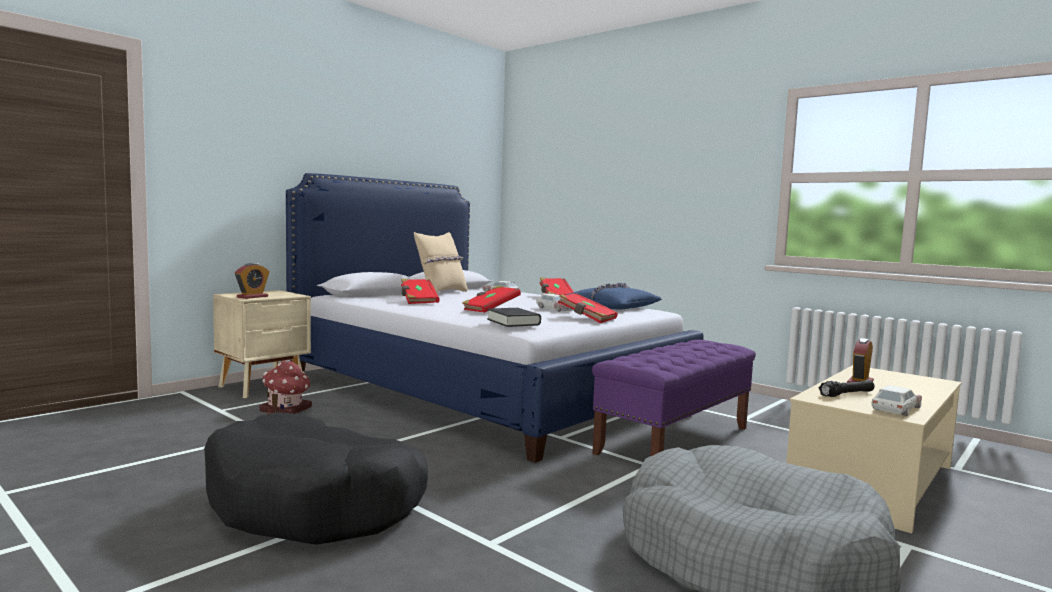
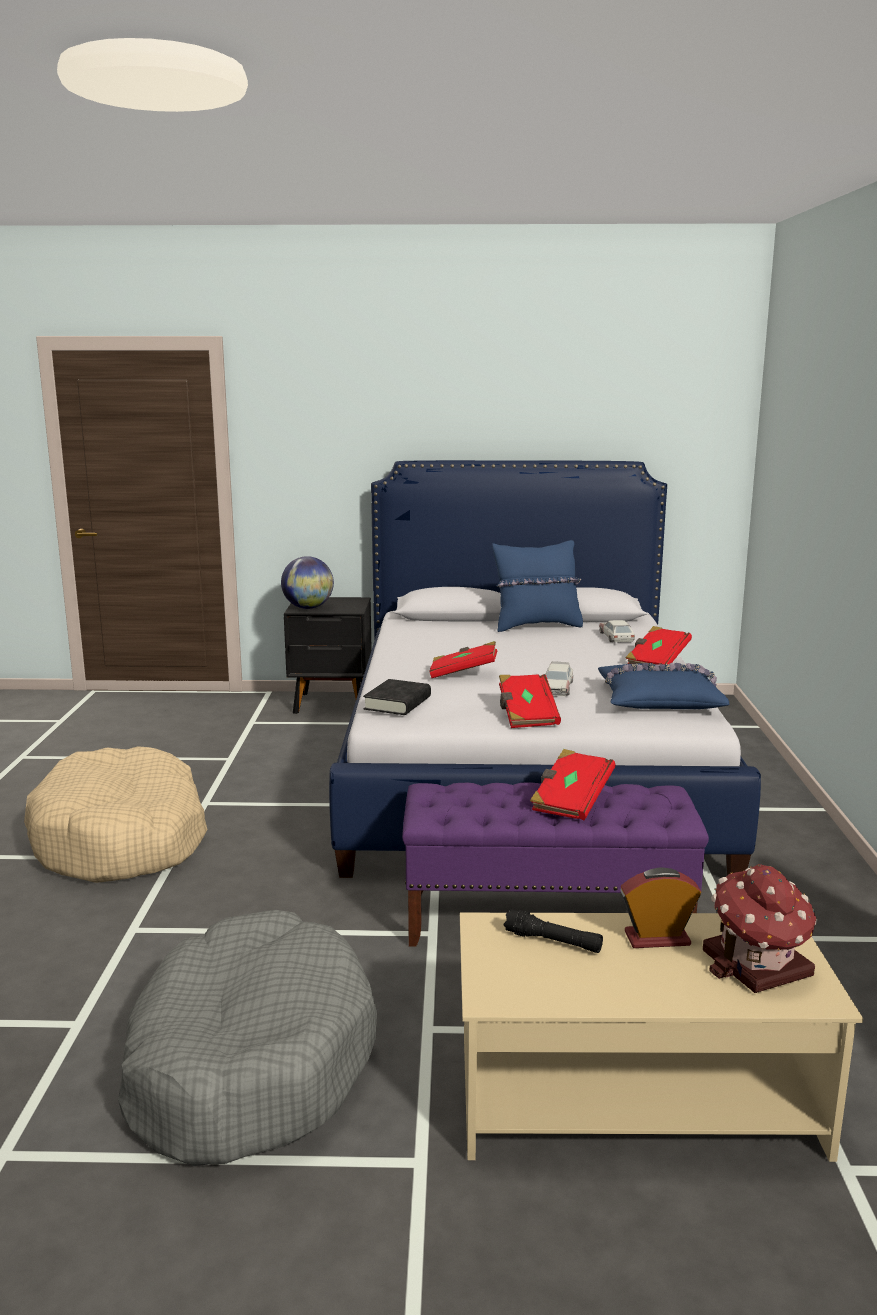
camera: 50 degrees right, 10 degrees up
(252, 297) = (308, 607): alarm clock -> globe
(264, 387) = (333, 704): beige nightstand -> black nightstand
(286, 409) = (294, 737): toy house -> toy house (757, 966)
(315, 503) = (122, 839): black dog bed -> beige dog bed
(418, 301) = (451, 640): red book -> red book (570, 801)
(441, 293) = (536, 626): beige pillow -> blue pillow
(896, 409) = (523, 986): toy car -> none

